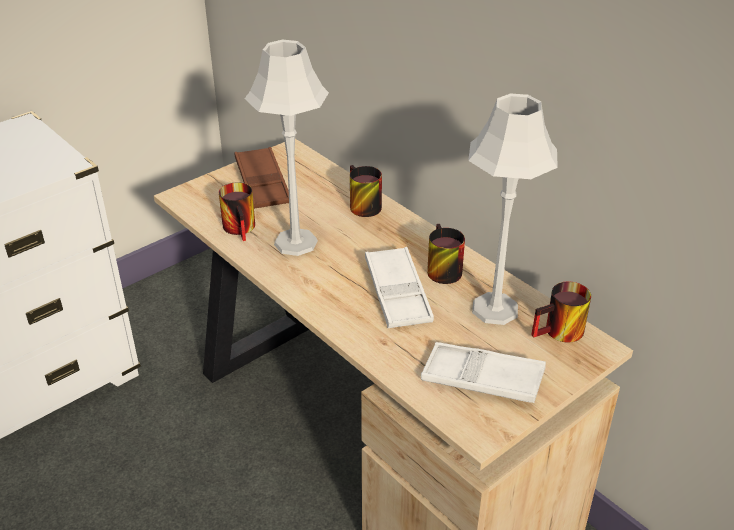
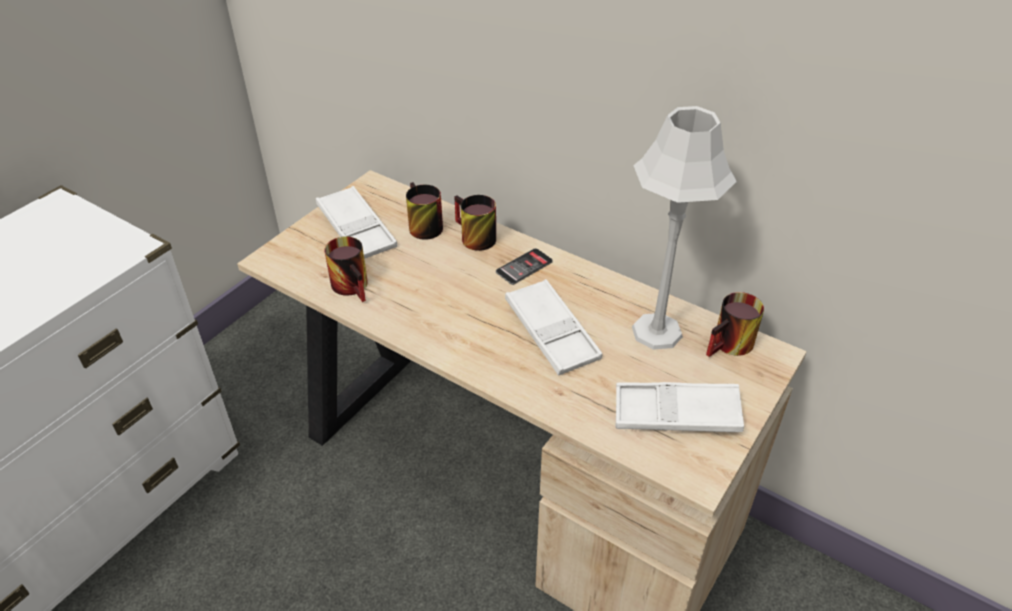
camera: 15 degrees left, 5 degrees up
(262, 183) = (356, 229): brown tray -> white tray
(296, 242) = (420, 293): grey table lamp -> none
(396, 236) = (524, 267): none -> phone
(439, 269) = (583, 296): mug -> mug (420, 226)

